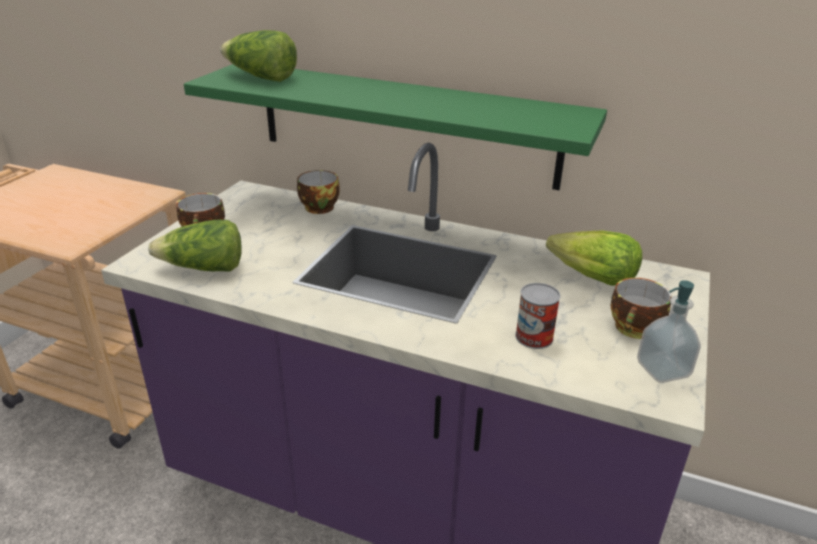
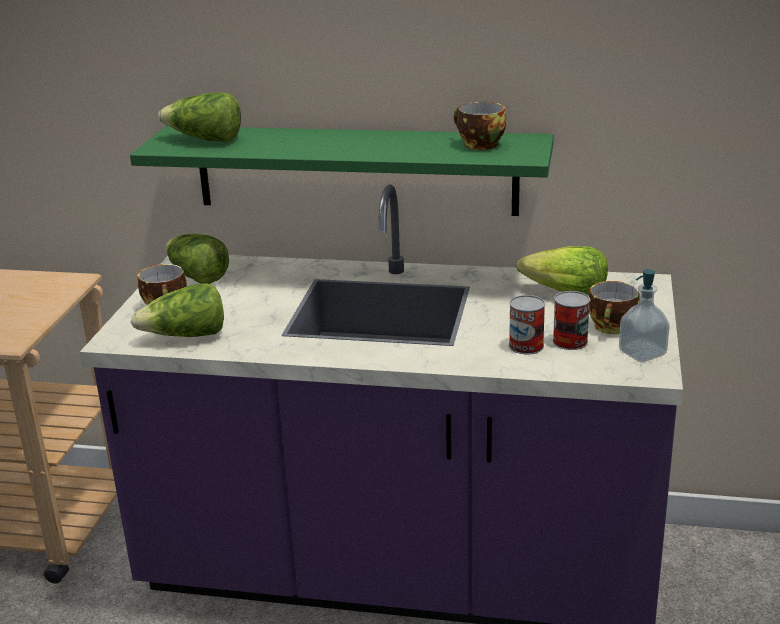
camera: 10 degrees left, 5 degrees down
(249, 206) = (197, 276): none -> lettuce
(317, 207) = (269, 267): cup -> cup (478, 145)
(583, 339) = (570, 341): none -> can

